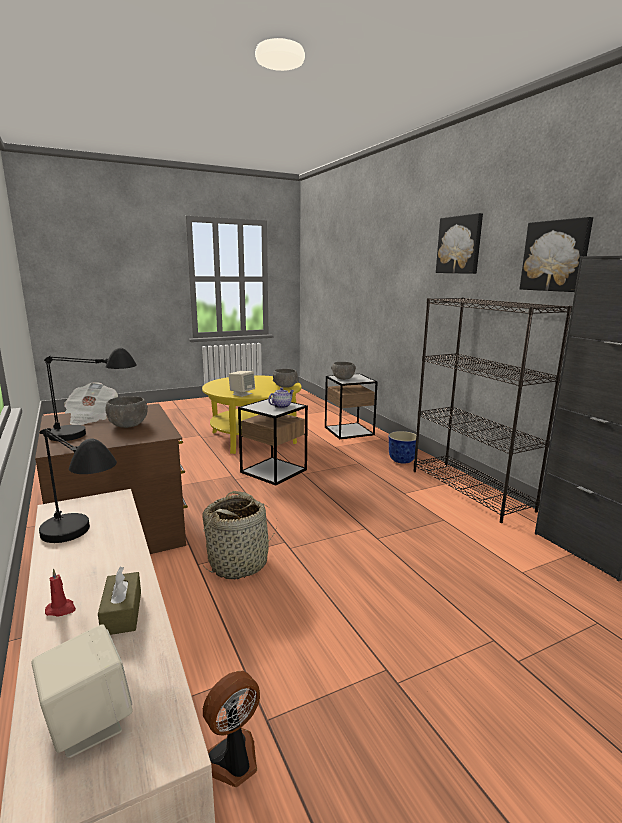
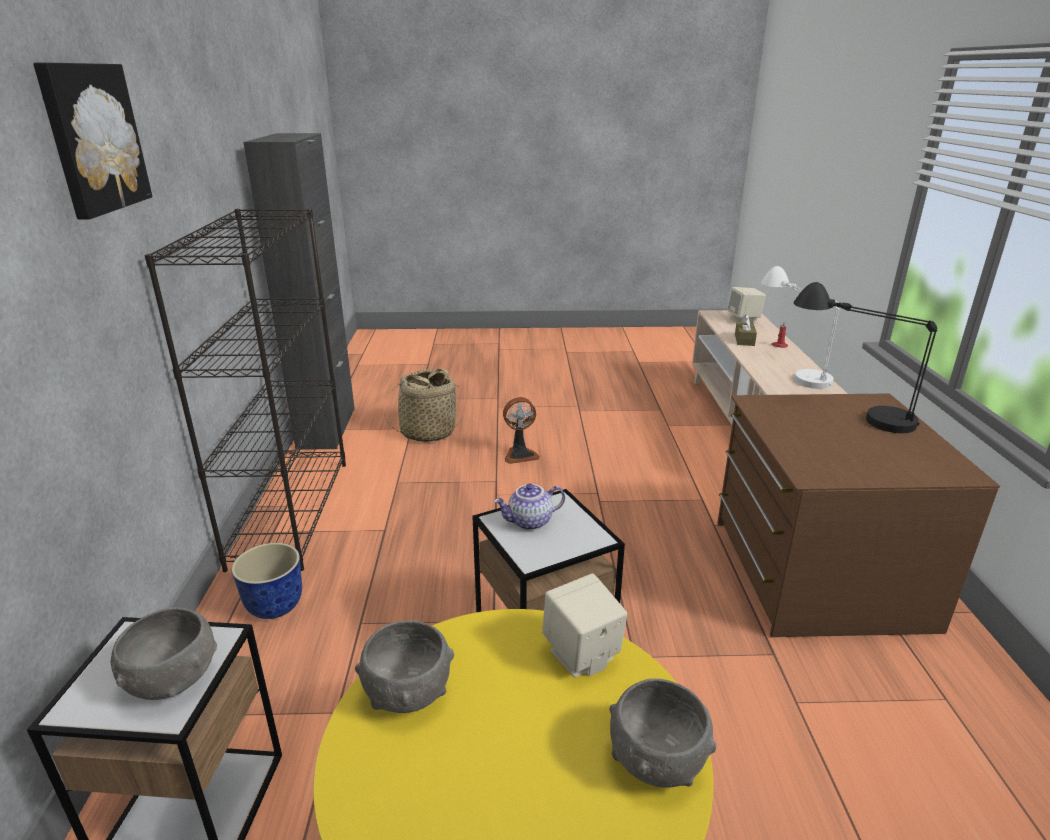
camera: 155 degrees left, 10 degrees up
(81, 546) = (790, 370): black table lamp -> white table lamp
(91, 417) = (896, 460): newspaper -> none
(128, 425) = (817, 430): grey bowl -> grey bowl (657, 759)
(233, 761) = (681, 403): fan -> fan (520, 455)
(239, 563) = (657, 490): basket -> basket (427, 432)
(556, 256) = (204, 146): picture -> none

